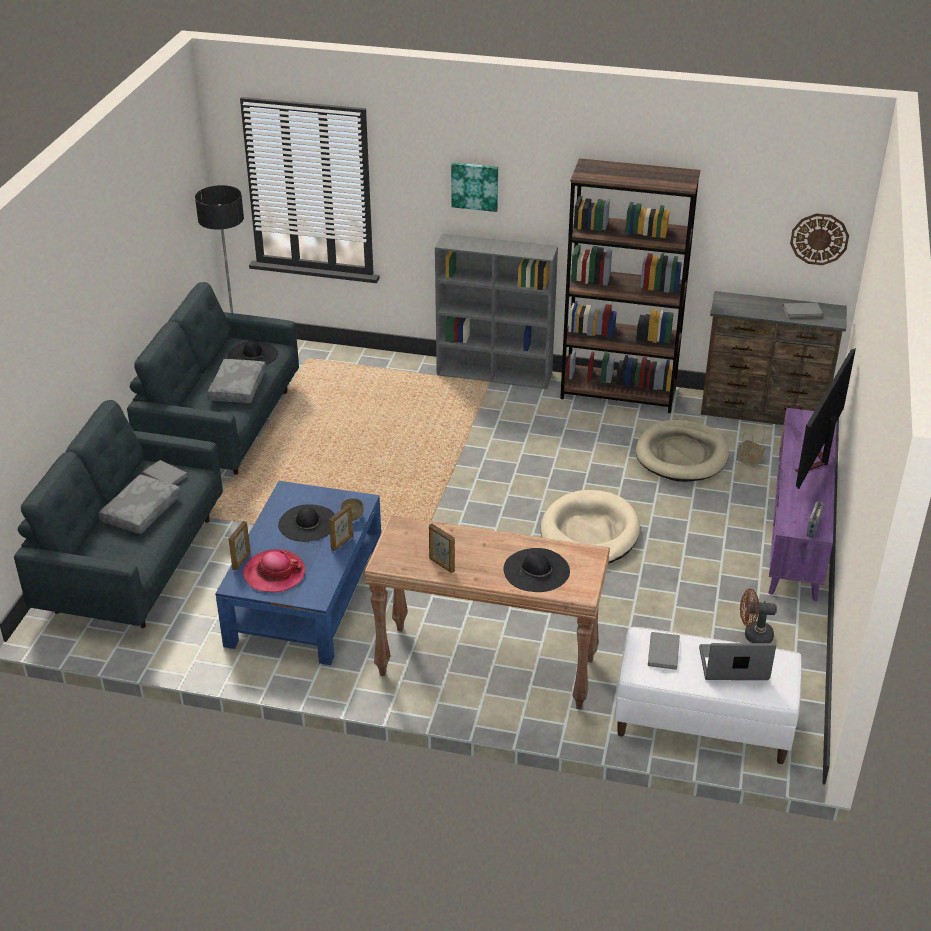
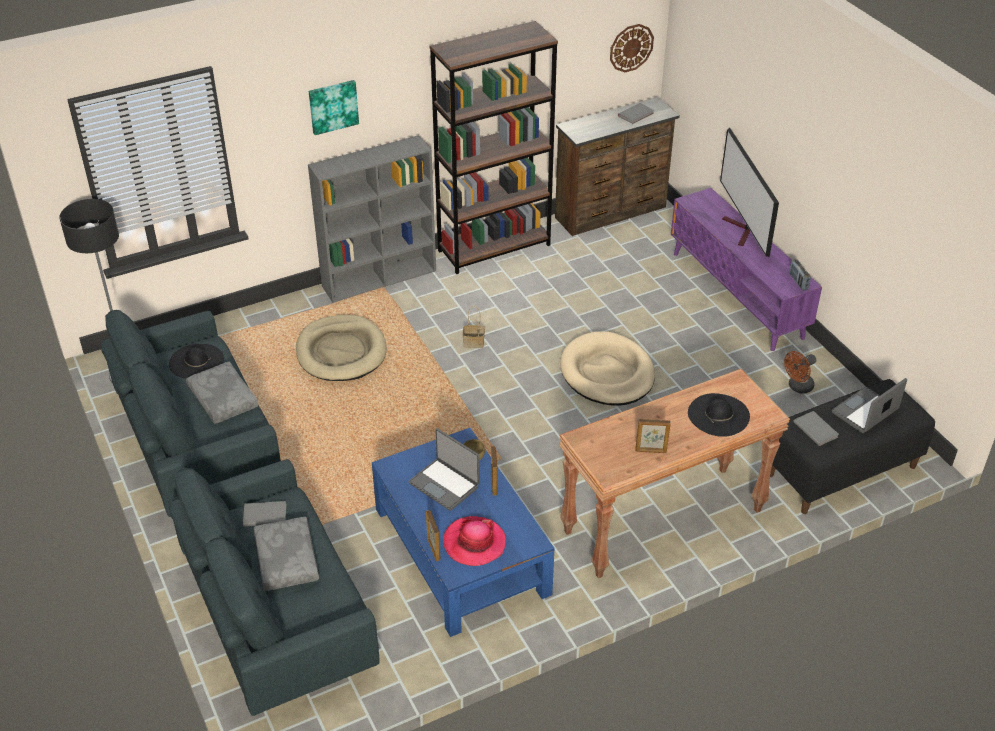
camera: 40 degrees left, 5 degrees up
(308, 523) = (445, 484): black hat -> laptop
(682, 455) = (597, 275): beige dog bed -> beige dog bed (341, 352)
(702, 724) = (841, 471): white bench -> black bench
(750, 460) = (646, 255): basket -> basket (474, 342)

